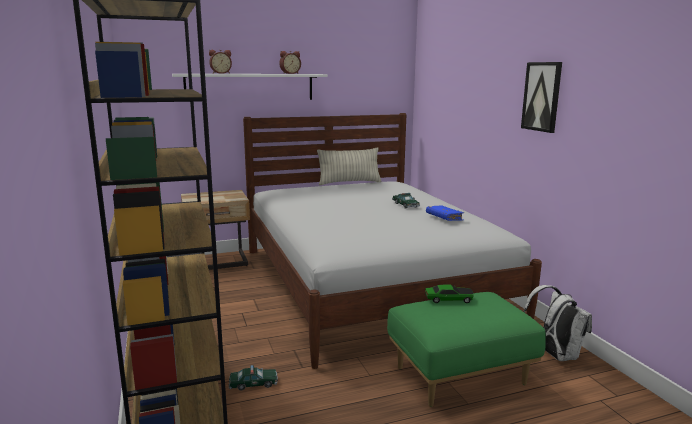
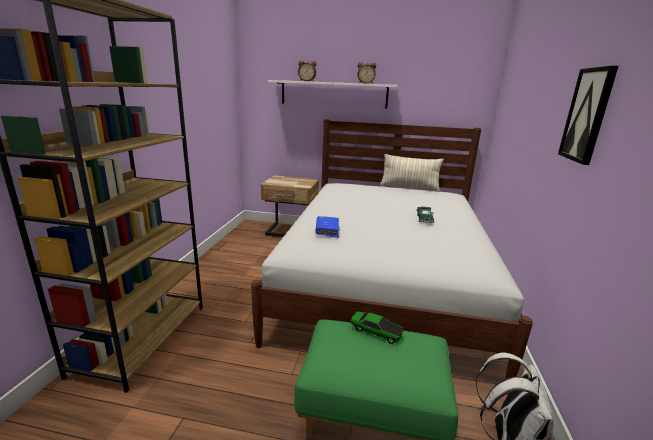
camera: 30 degrees right, 5 degrees up
(253, 384) = (203, 342): toy car -> none
(444, 218) = (444, 241): blue book -> blue book (327, 231)

